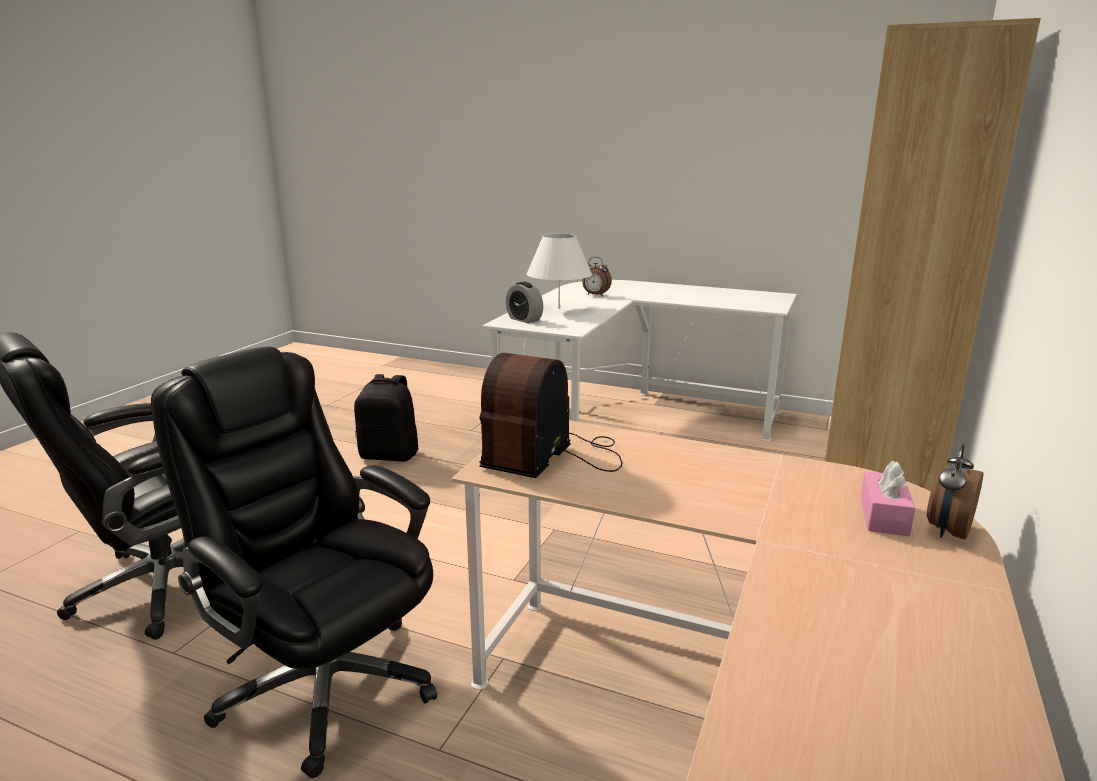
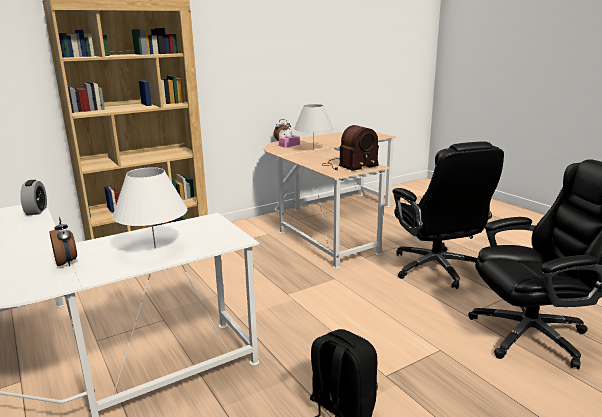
camera: 145 degrees left, 0 degrees up
(524, 319) = (215, 240): alarm clock -> alarm clock (36, 211)
(767, 511) = (313, 149): none -> white table lamp

